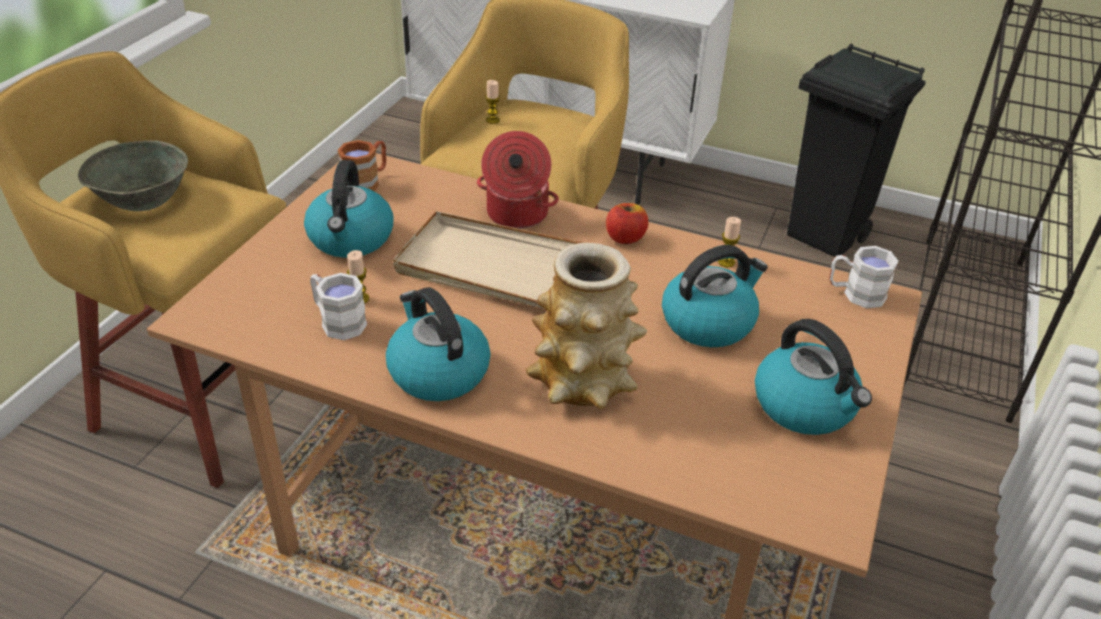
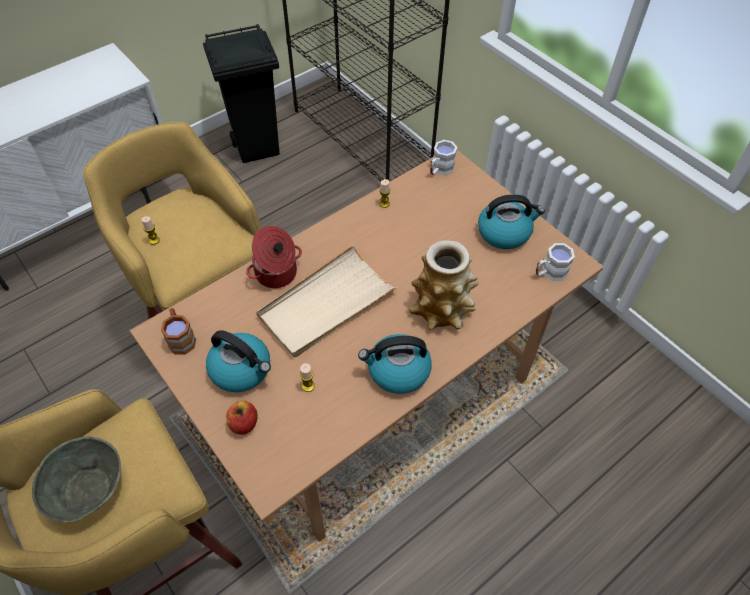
camera: 60 degrees left, 15 degrees up
(337, 321) = (323, 405): white mug -> white mug (549, 272)
(625, 238) = (335, 234): apple -> apple (243, 423)
(708, 322) = (426, 236): kettle -> none

